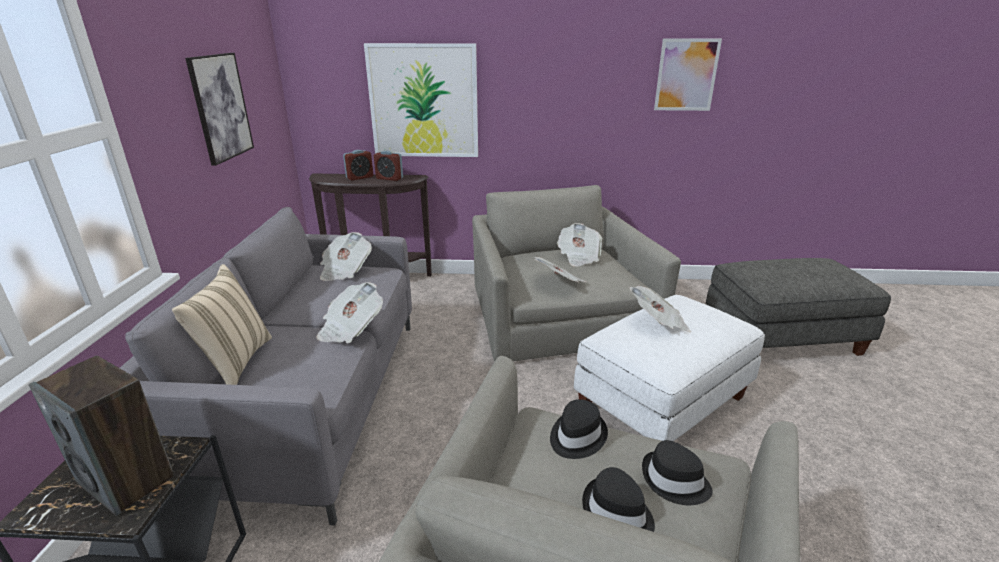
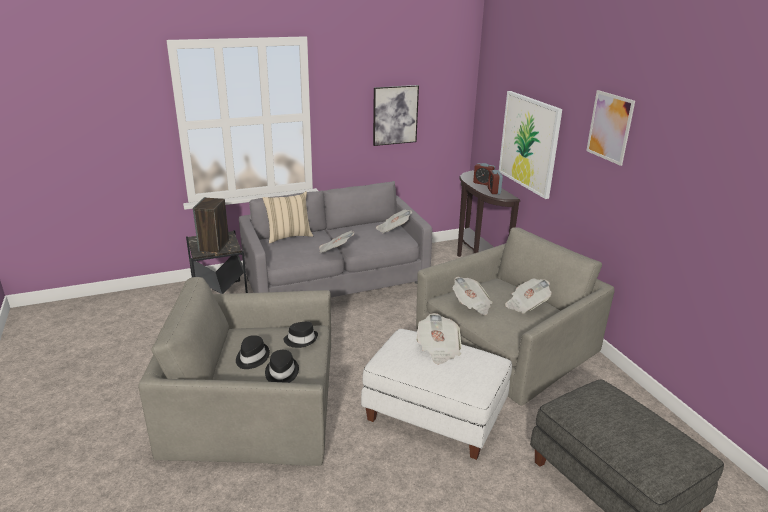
camera: 65 degrees right, 0 degrees up
(686, 75) = (700, 191): picture -> picture (610, 127)

